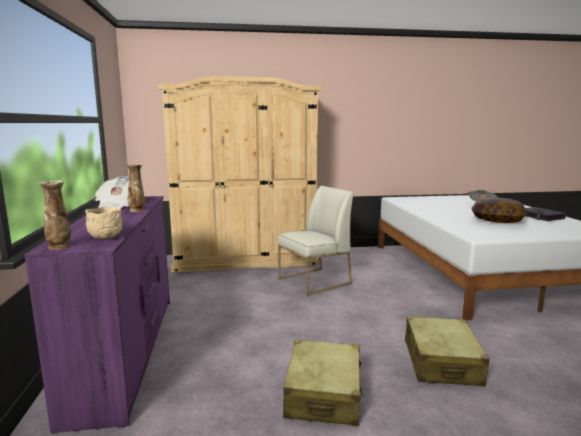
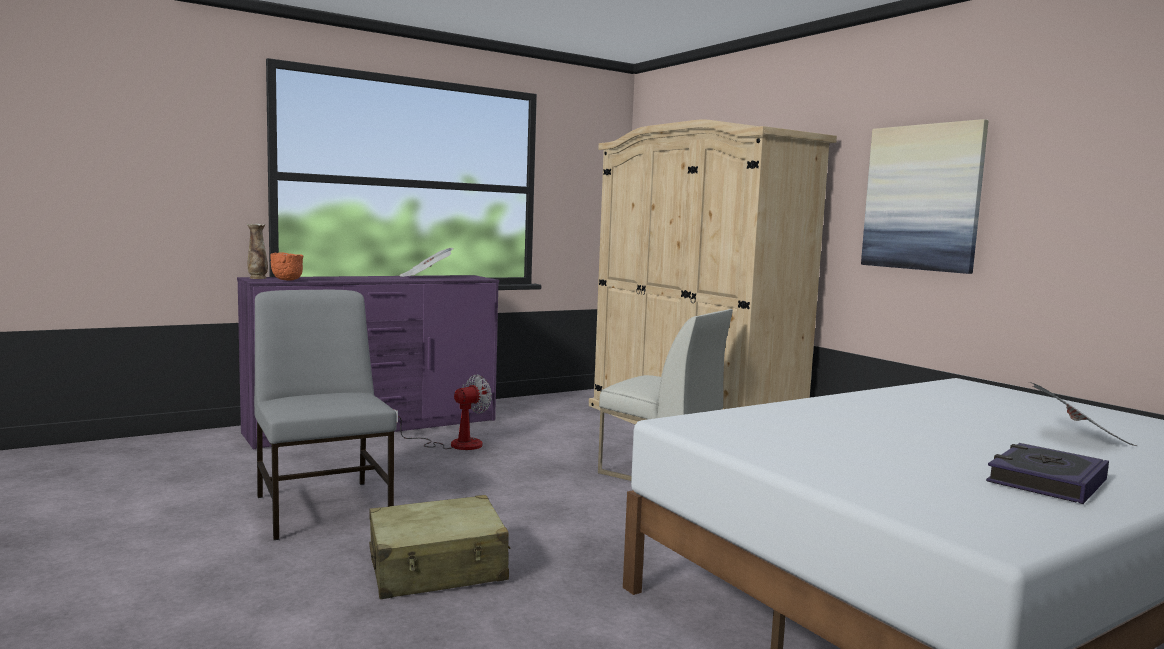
camera: 65 degrees right, 5 degrees down
(105, 238) = (286, 280): beige bowl -> orange bowl
(137, 210) = (408, 279): vase -> none
(212, 326) = (454, 444): none -> fan
(323, 394) = (324, 507): beige suitcase -> grey chair
(356, 122) = (922, 197): none -> picture
(497, 220) = (889, 441): pillow -> none

